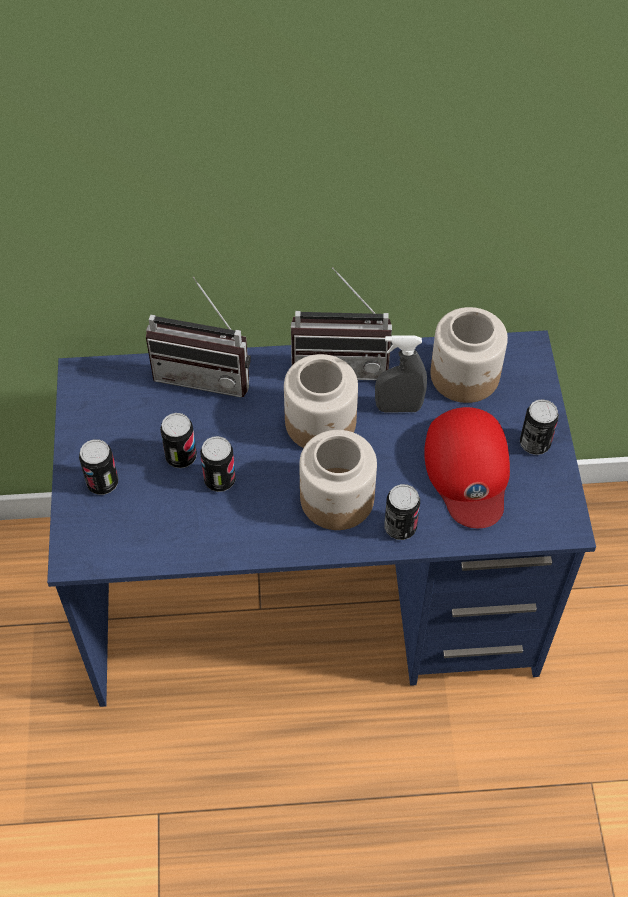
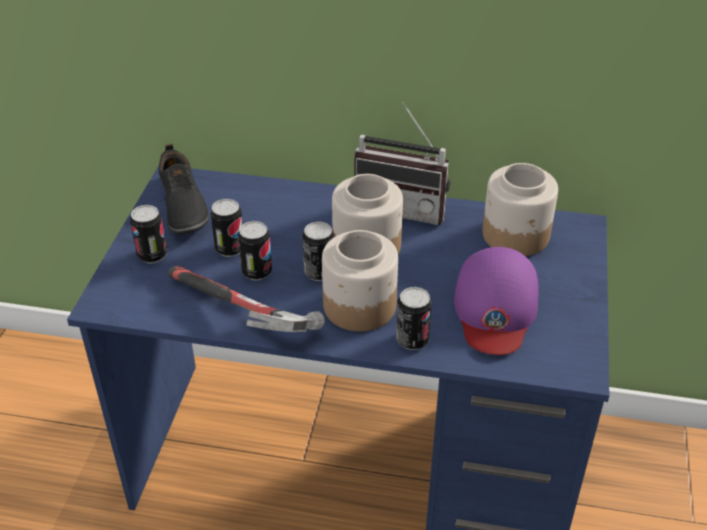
camera: 15 degrees right, 15 degrees down
(108, 412) = (182, 207): none -> black shoe
(206, 373) = (279, 194): radio -> none
(225, 539) = (241, 317): none -> hammer
(398, 408) = (444, 248): grey spray bottle -> none
(468, 470) = (495, 307): red cap -> purple cap
(534, 443) = (568, 298): can -> can (319, 272)

